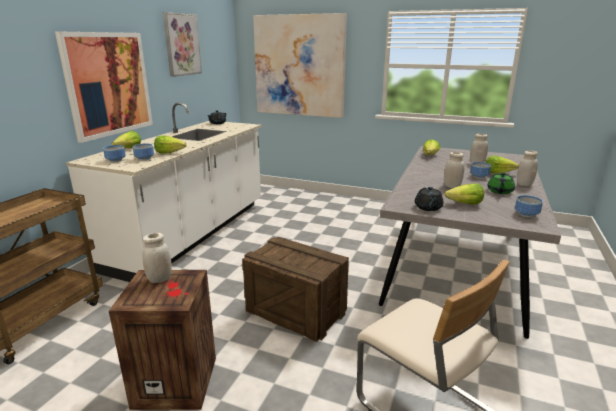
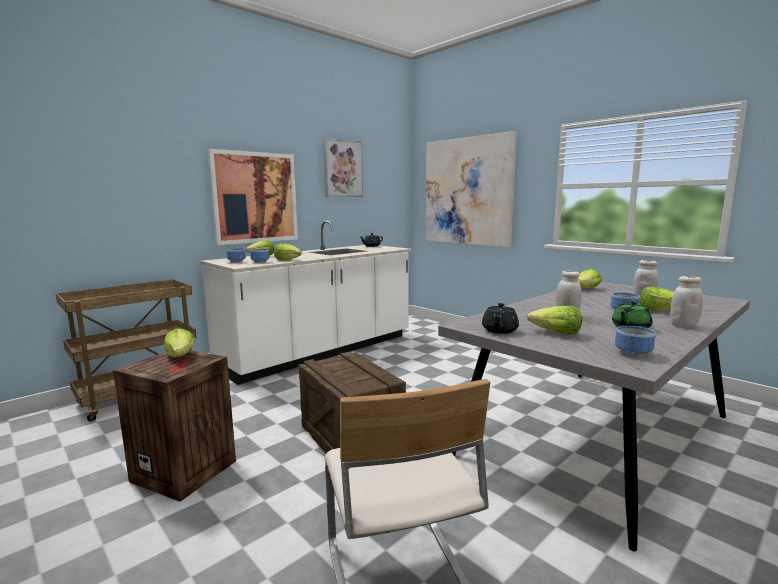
camera: 25 degrees right, 10 degrees down
(159, 279) = (181, 356): white jar -> lettuce

